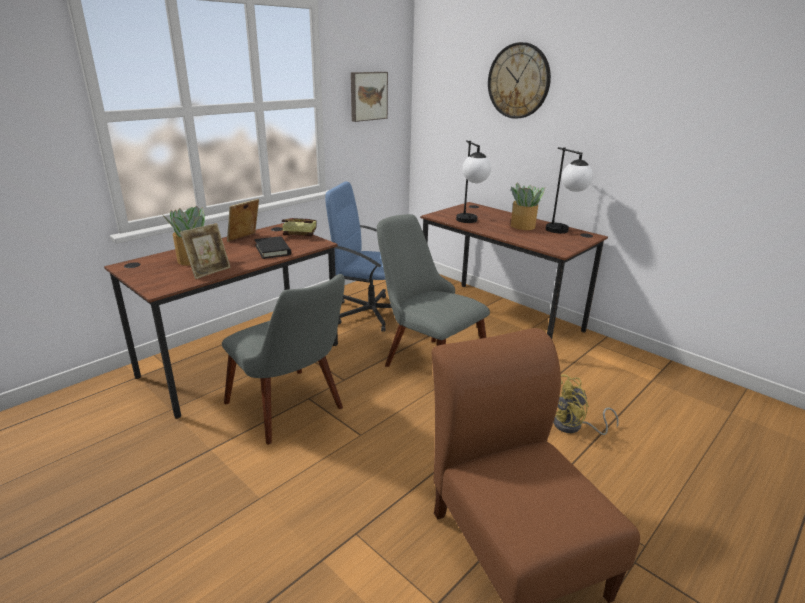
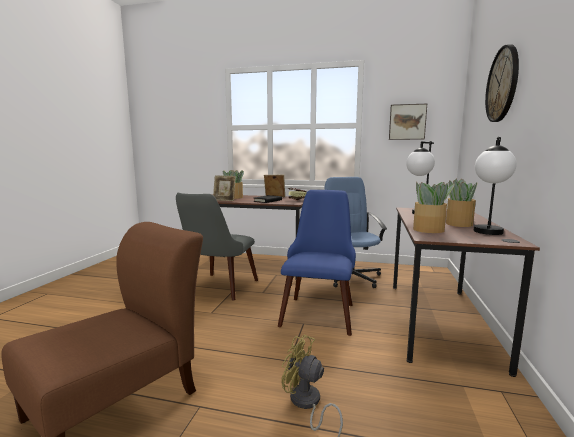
camera: 60 degrees right, 15 degrees down
(426, 361) = (319, 309): grey chair -> blue chair
(535, 241) = (429, 230): none -> potted plant

